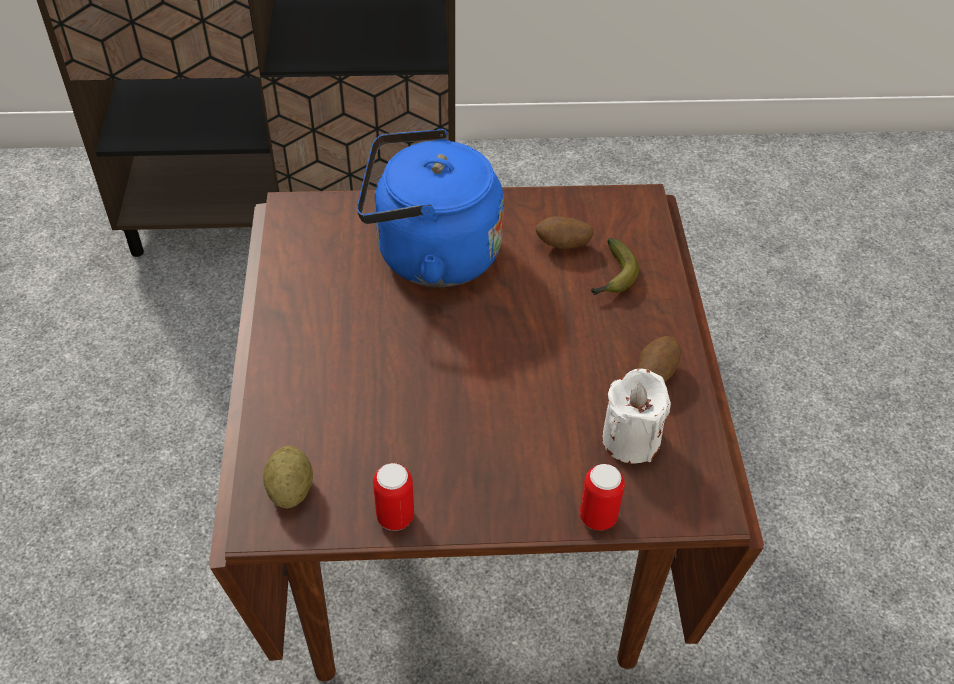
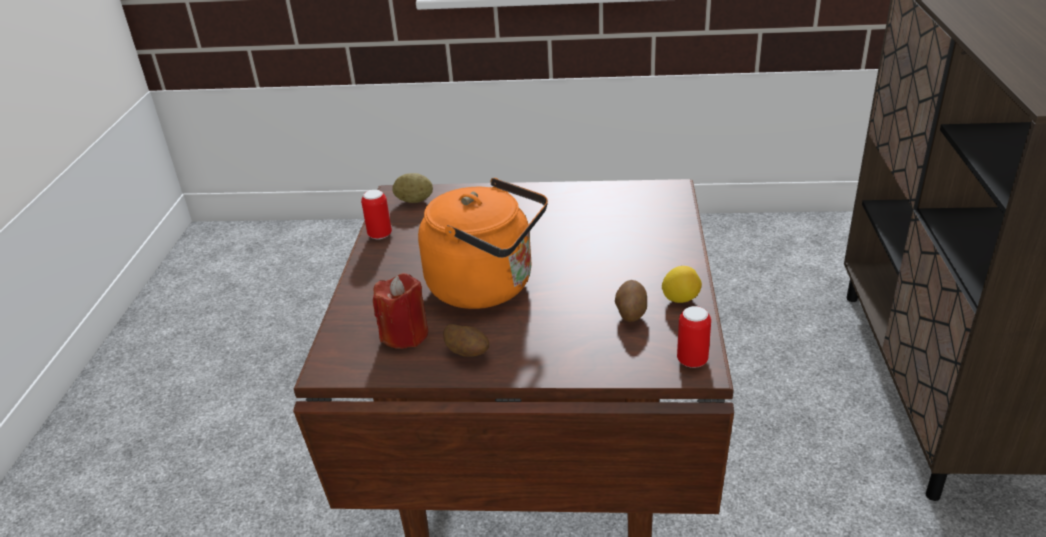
camera: 100 degrees right, 15 degrees down
(429, 255) = (619, 246): blue kettle -> none
(522, 370) = (487, 286): none -> orange kettle
(532, 209) = (680, 299): none -> lemon
(598, 517) = (344, 313): can -> can (692, 360)
(612, 277) = (587, 340): banana -> none
(630, 439) = (405, 334): white candle -> red candle

